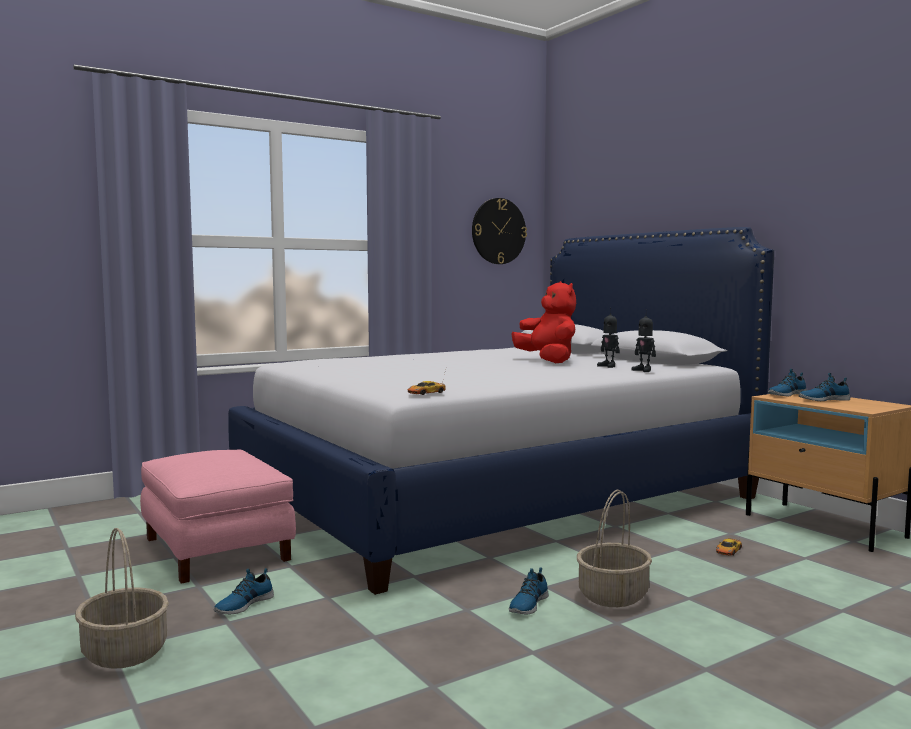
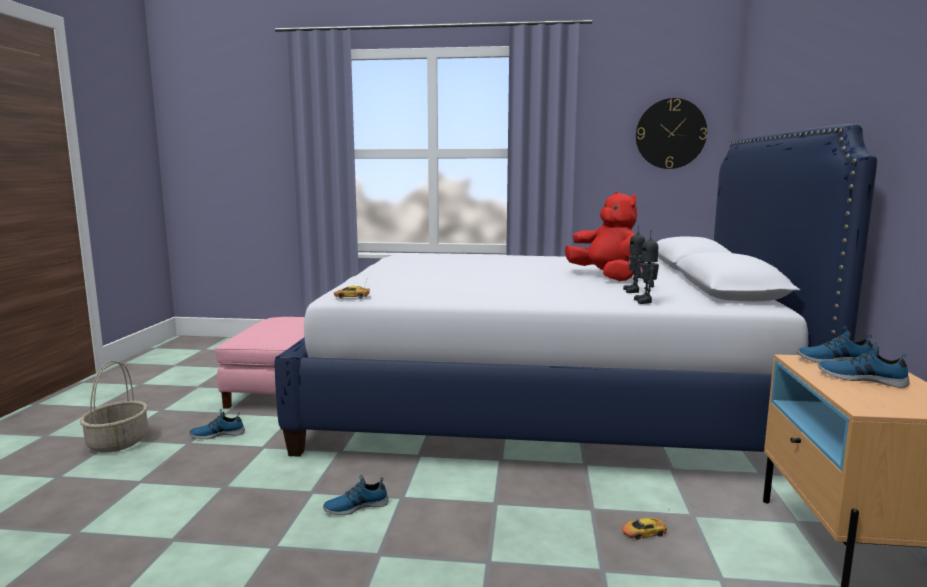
camera: 40 degrees right, 5 degrees up
(548, 361) = (606, 277): red plush toy -> red plush toy turned 45 degrees counterclockwise
(612, 595) = (432, 528): basket -> none

